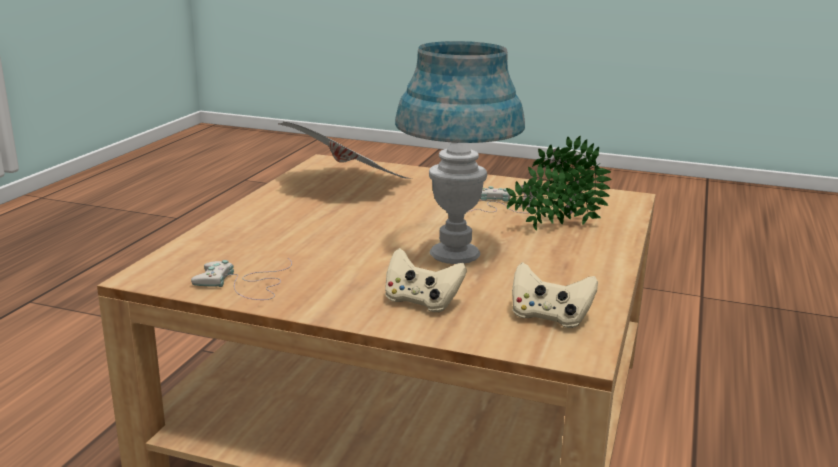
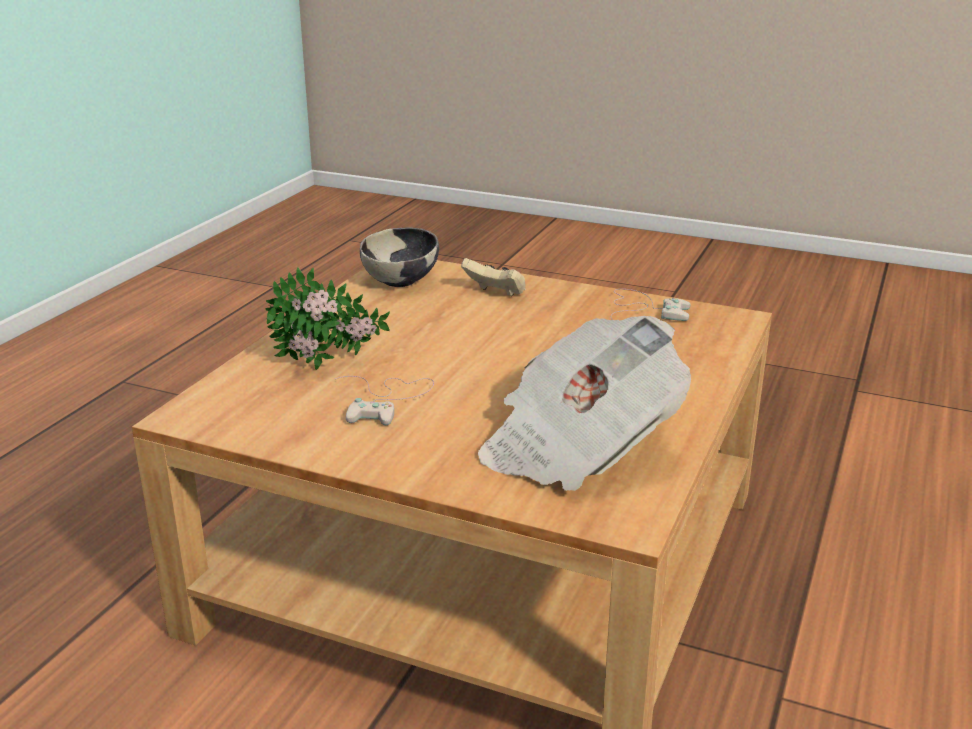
camera: 175 degrees left, 5 degrees up
(455, 255) = (455, 333): blue table lamp -> none
(549, 317) = (401, 282): beige game controller -> bowl

